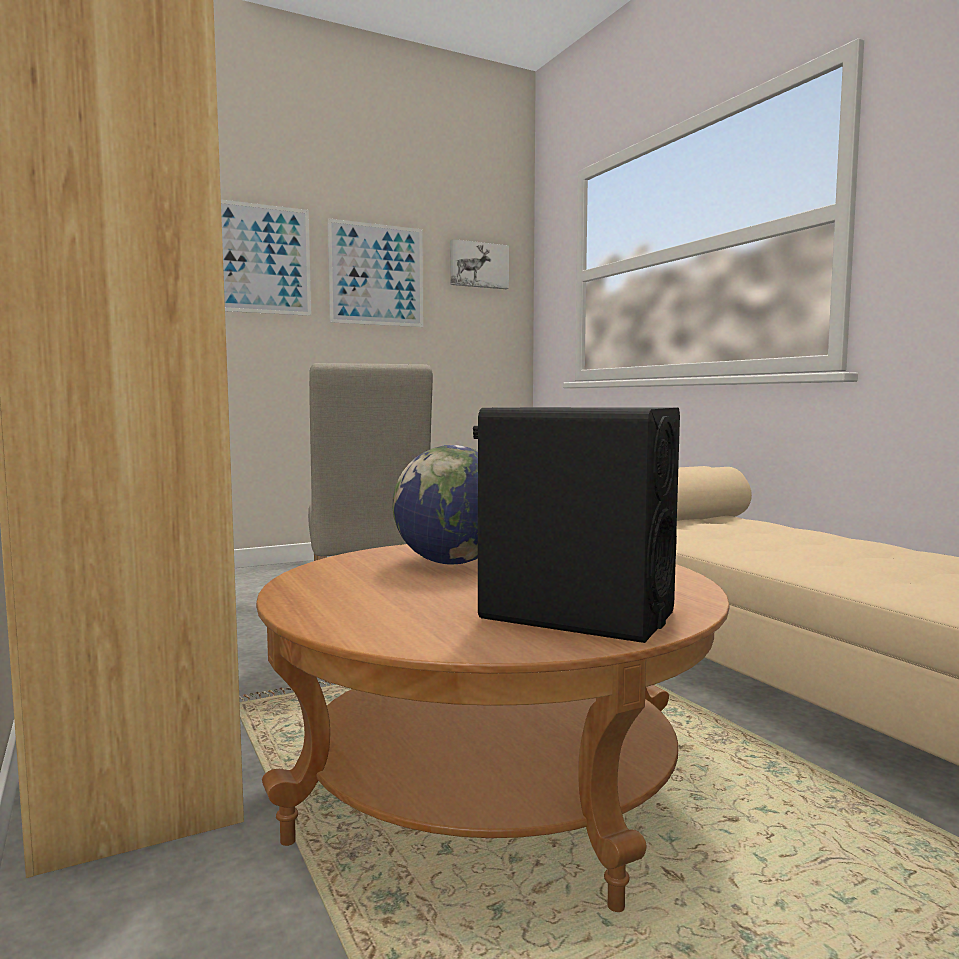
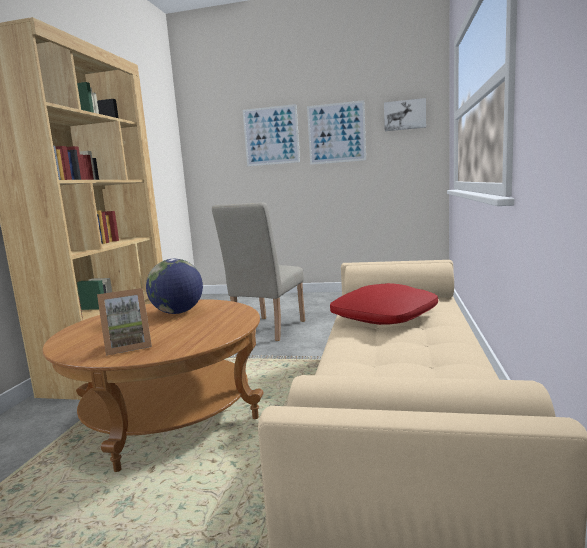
camera: 40 degrees right, 5 degrees up
(576, 615) = (128, 347): black speaker -> picture frame
(752, 538) = (384, 317): none -> red pillow

